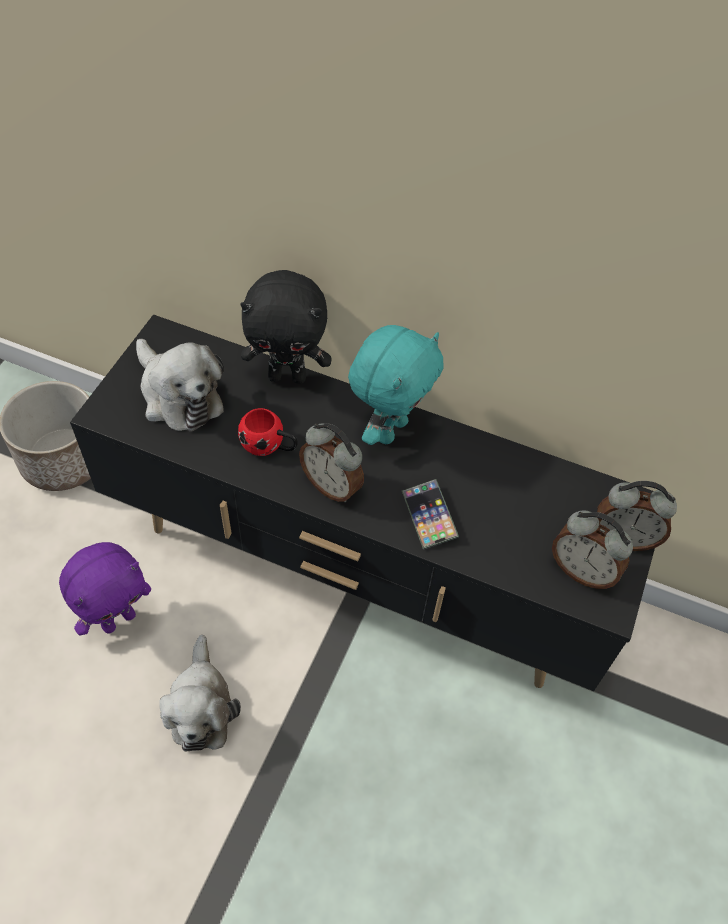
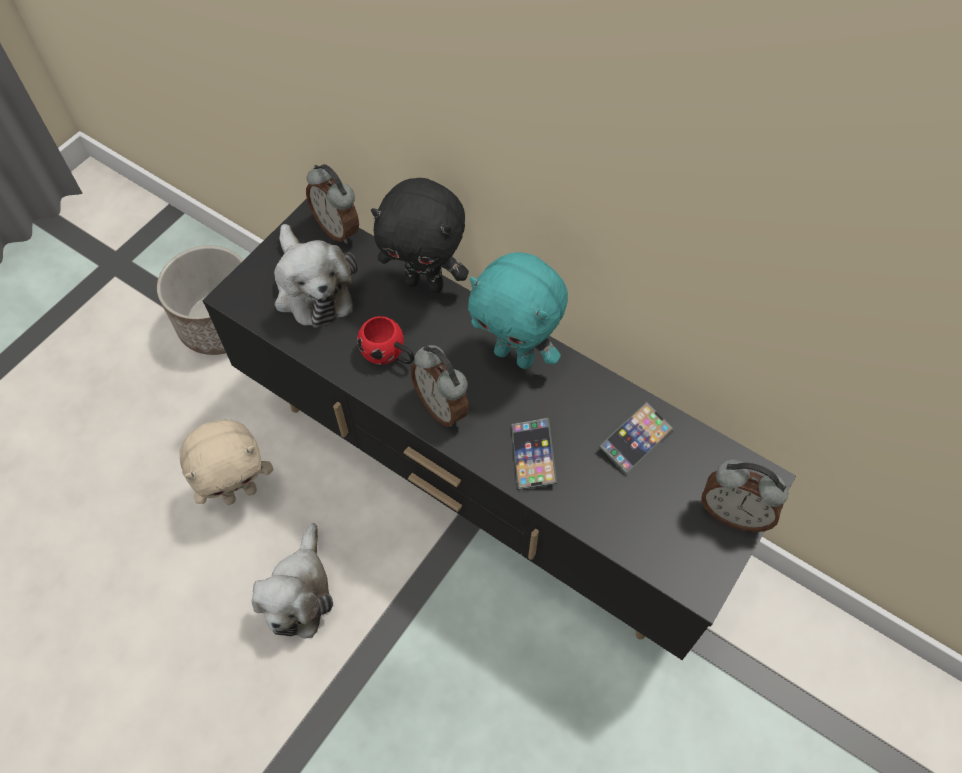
camera: 15 degrees right, 5 degrees up
(118, 619) = (240, 492): purple plush toy -> beige plush toy
(389, 429) = (515, 355): turquoise plush toy -> turquoise plush toy turned 75 degrees clockwise
(519, 487) = (635, 440): none -> phone
(582, 570) = (679, 541): alarm clock -> alarm clock (338, 229)

